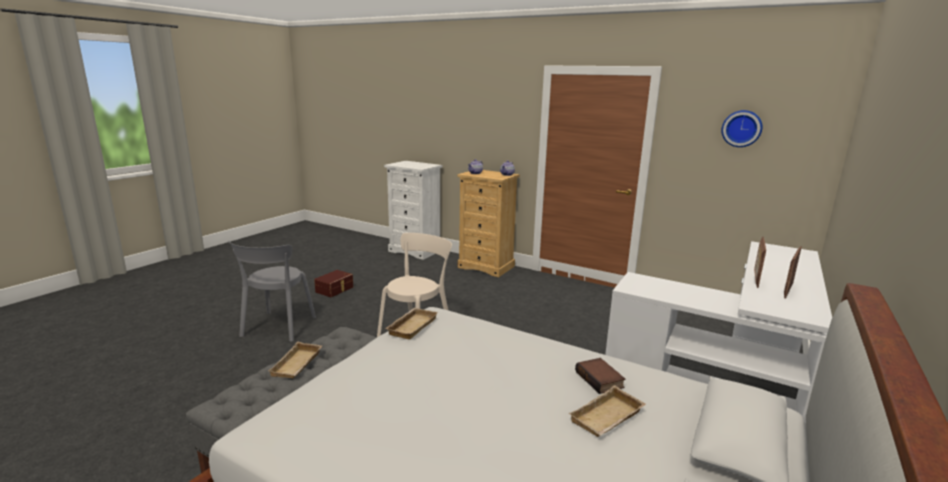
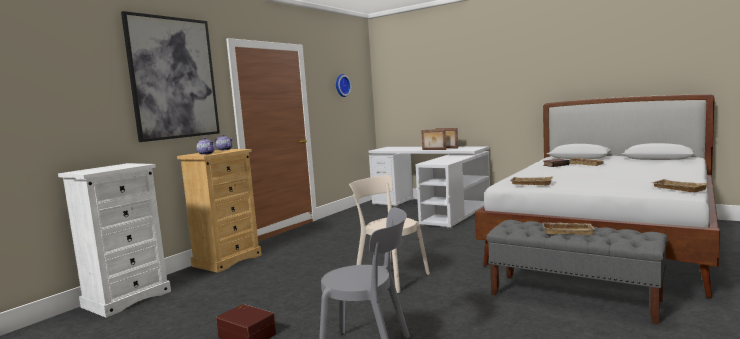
camera: 85 degrees left, 10 degrees down
(275, 430) = (677, 189): none -> beige tray
(484, 104) = (173, 78): none -> picture

